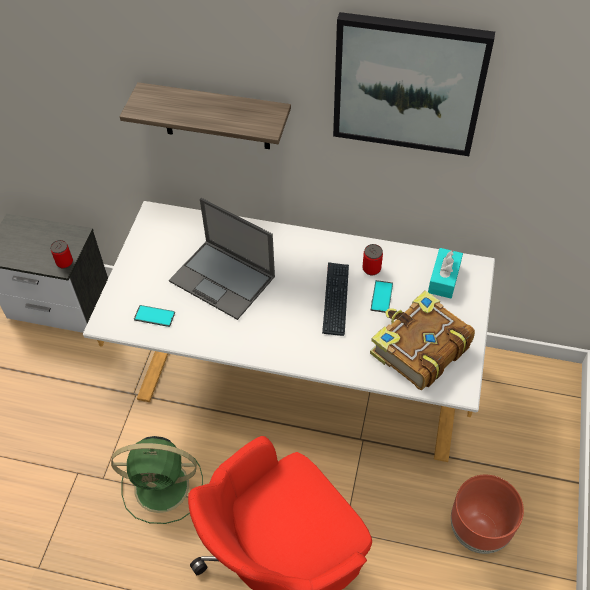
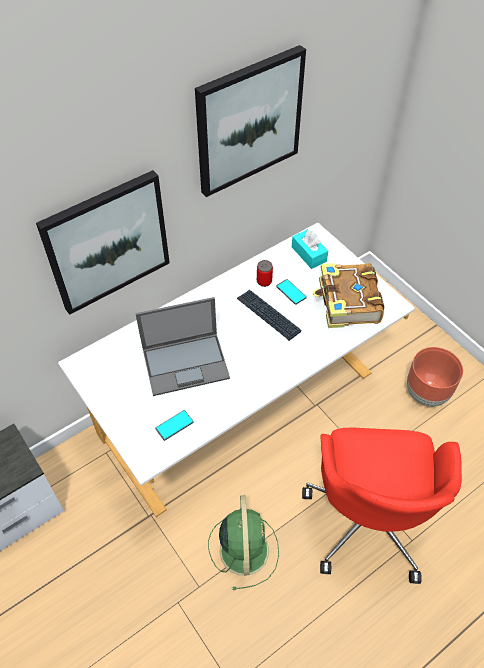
camera: 50 degrees left, 0 degrees up
(64, 262) = (25, 464): can -> none
(164, 486) = (244, 548): green fan -> green fan turned 45 degrees counterclockwise
(216, 117) = (107, 242): shelf -> picture

